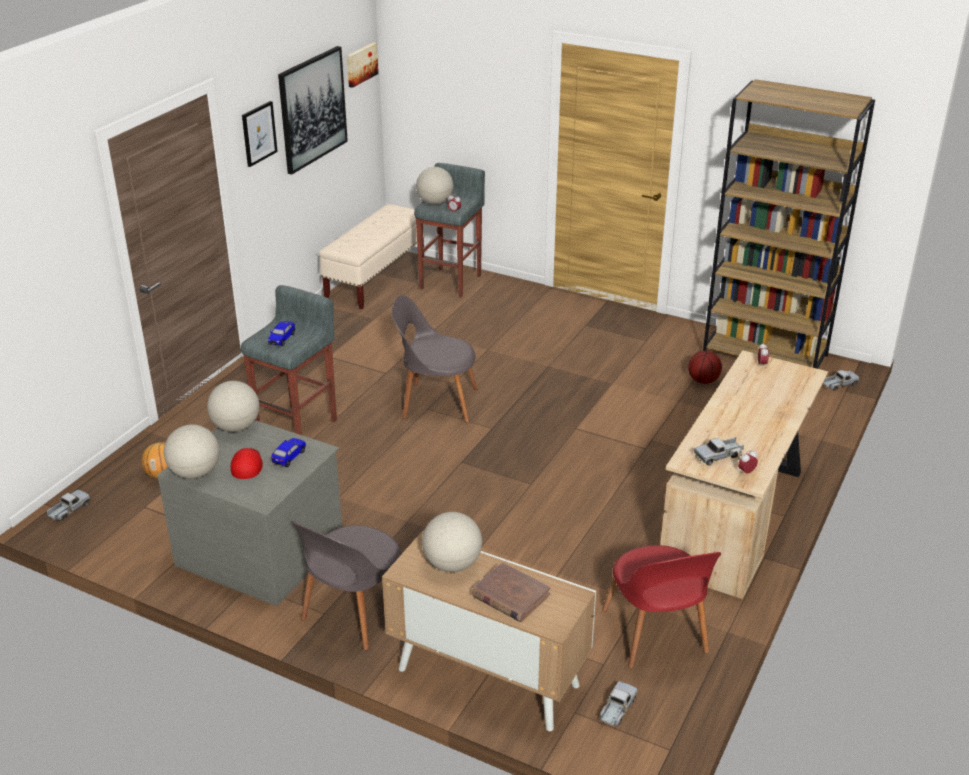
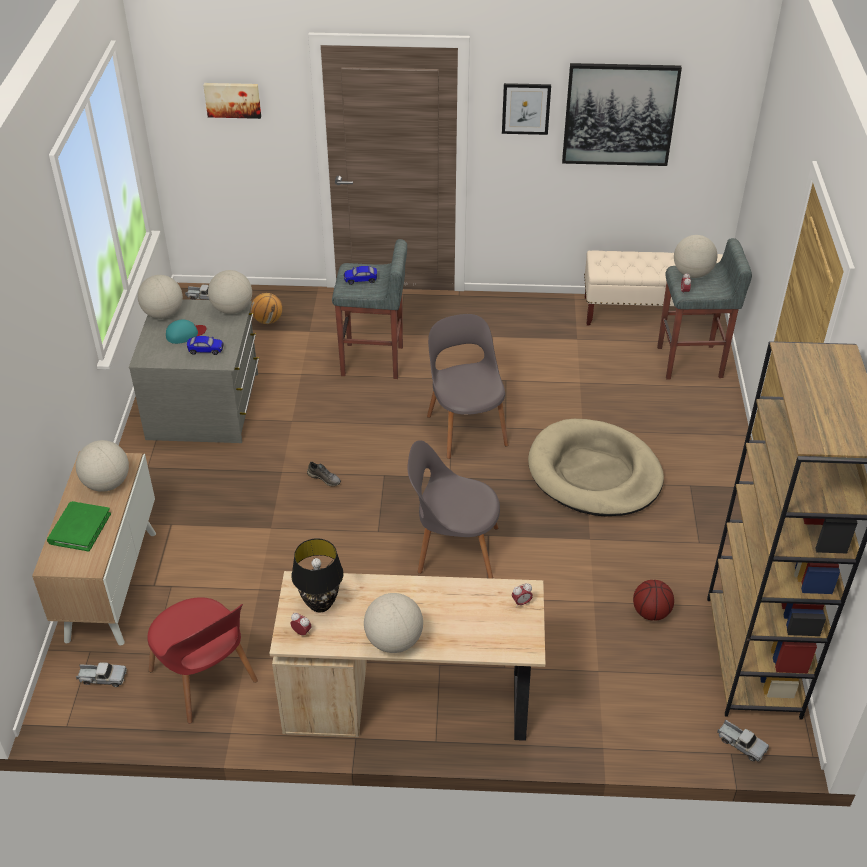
camera: 65 degrees right, 10 degrees up
(247, 465) = (185, 334): red cap -> turquoise cap
(355, 612) = (155, 483): grey chair -> grey chair (453, 548)
(360, 64) = (721, 97): picture -> picture (233, 99)
(438, 497) = (324, 478): none -> grey shoe
(510, 595) = (79, 528): brown book -> green book
(541, 359) = (594, 473): none -> beige dog bed
(655, 634) = (205, 679): red chair -> red chair turned 90 degrees counterclockwise
(718, 455) = (320, 605): toy truck -> black table lamp
(776, 429) = (394, 641): none -> globe

